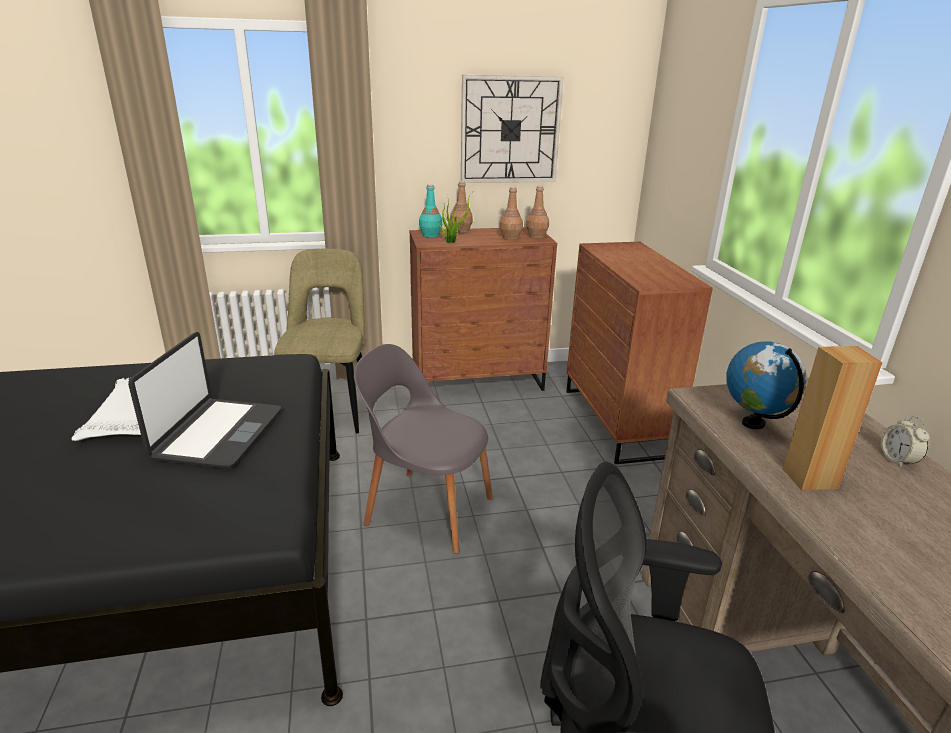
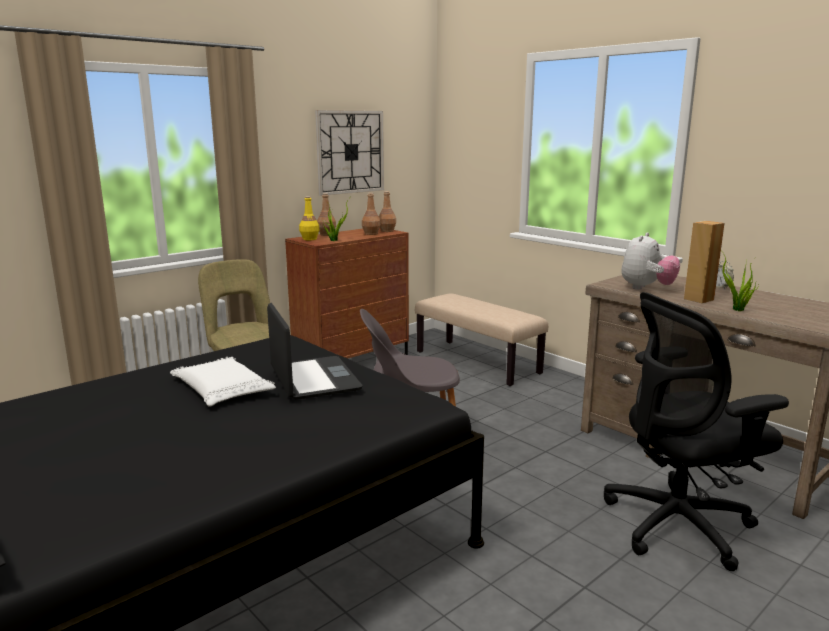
camera: 30 degrees left, 10 degrees down
(430, 235) = (309, 239): turquoise bottle -> yellow bottle
(618, 422) = (478, 362): brown dresser -> beige bench
(753, 423) = (646, 288): globe -> plush toy
(847, 532) = (737, 310): none -> potted plant

